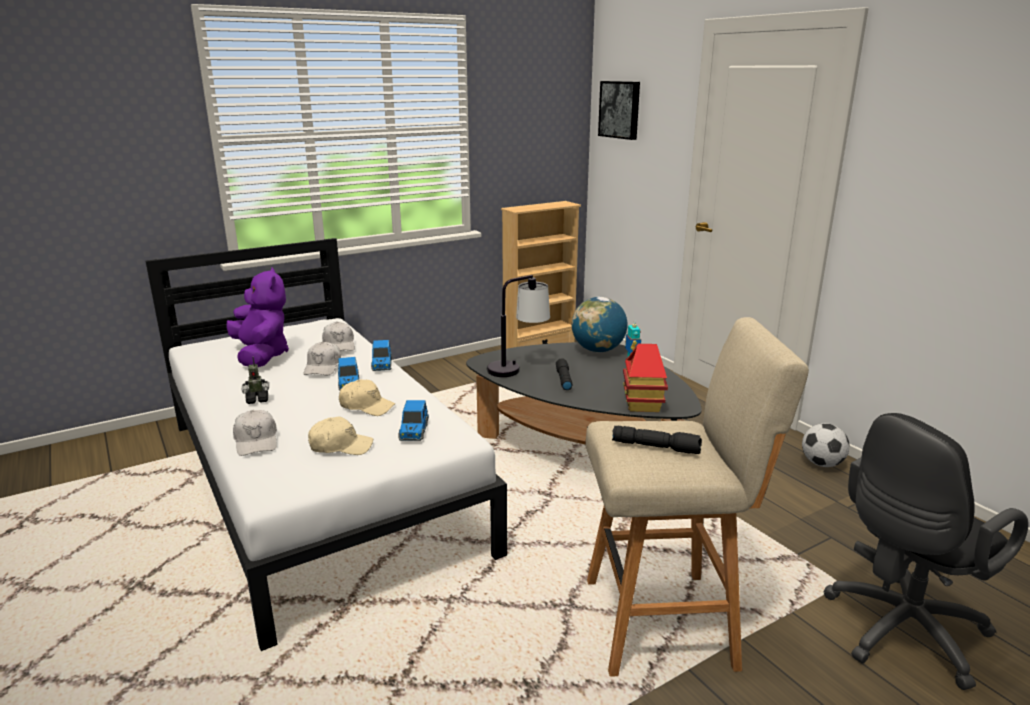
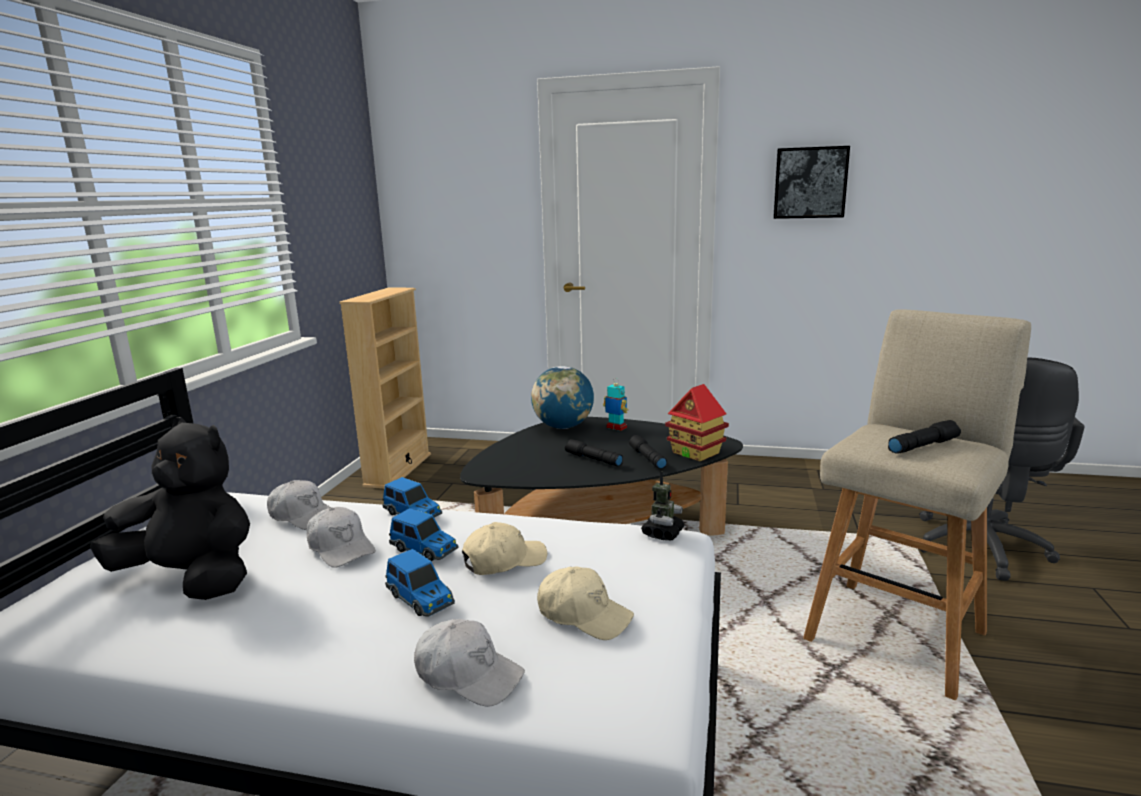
camera: 45 degrees left, 5 degrees down
(257, 400) = (334, 629): toy robot -> toy robot (662, 533)
(261, 356) = (193, 578): purple plush toy -> black plush toy
(340, 446) = (584, 615): beige cap -> beige cap turned 75 degrees clockwise
(414, 432) = (620, 557): toy car -> toy car (421, 599)
(517, 368) = (530, 466): table lamp -> none
(599, 393) = (647, 458): none -> black flashlight
(620, 109) = (428, 179): picture -> picture (810, 183)
(821, 464) = (761, 468): football -> none

